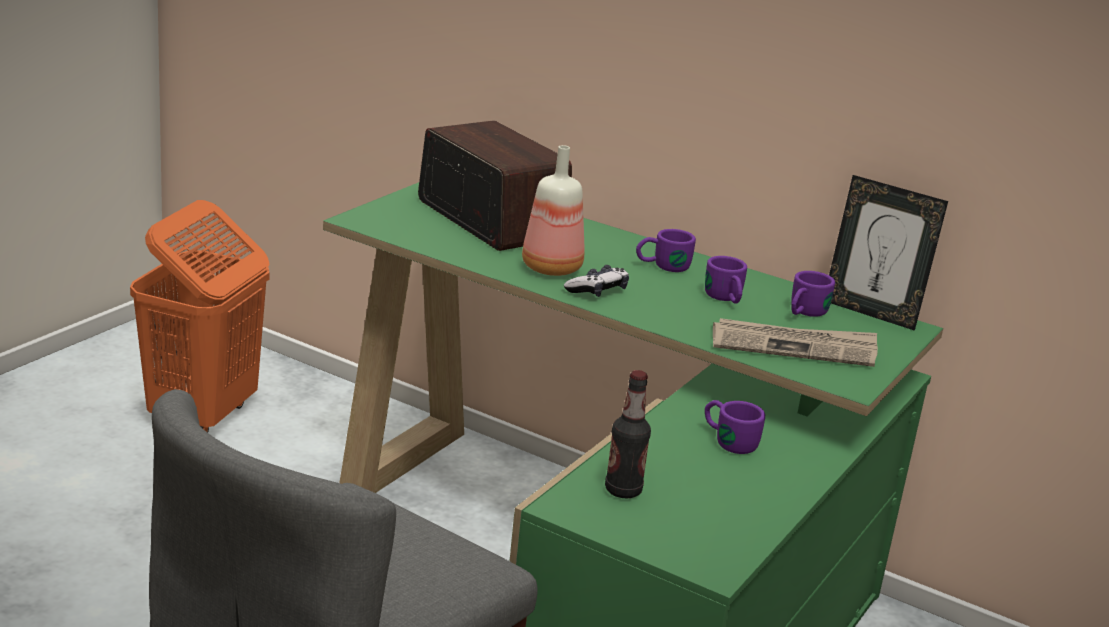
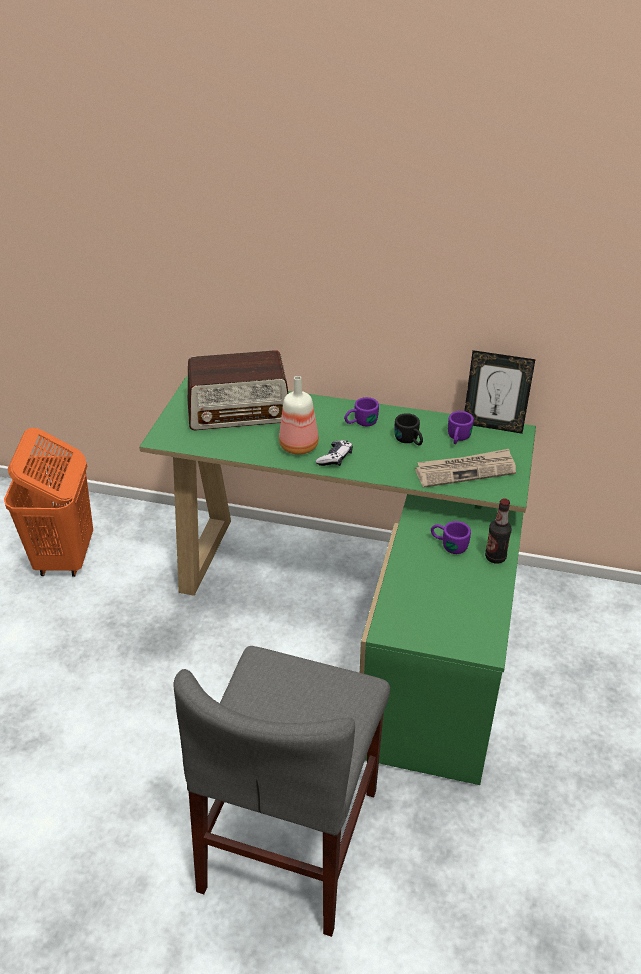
camera: 15 degrees left, 15 degrees up
(491, 219) = (240, 411): radio -> radio turned 135 degrees clockwise
(623, 490) = (412, 606): bottle -> bottle (495, 557)
(726, 299) = (410, 441): purple mug -> black mug

